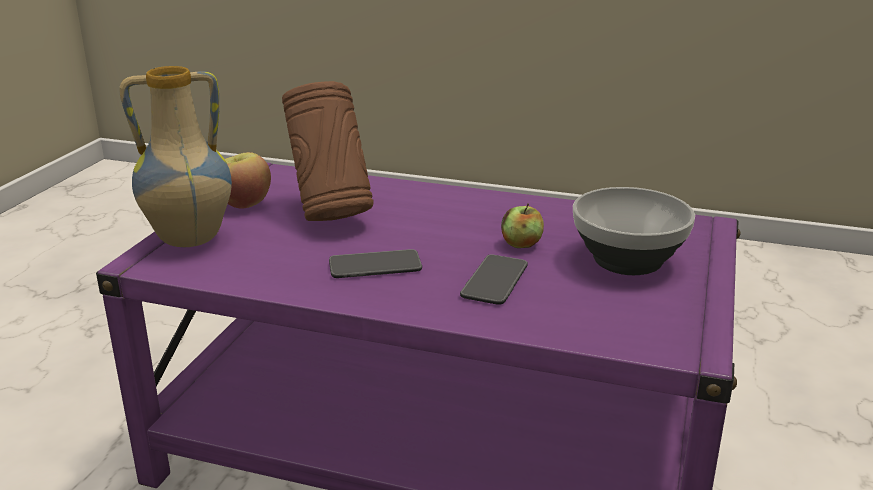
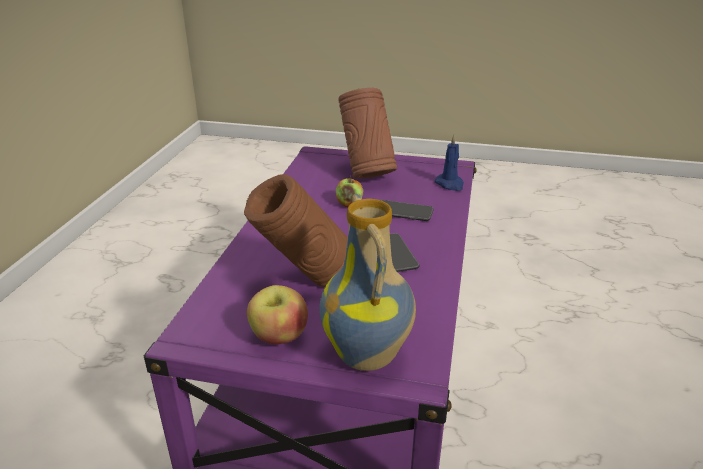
camera: 95 degrees left, 5 degrees up
(602, 333) = (450, 184): none -> blue candle
(629, 262) = (366, 174): bowl -> brown vase

